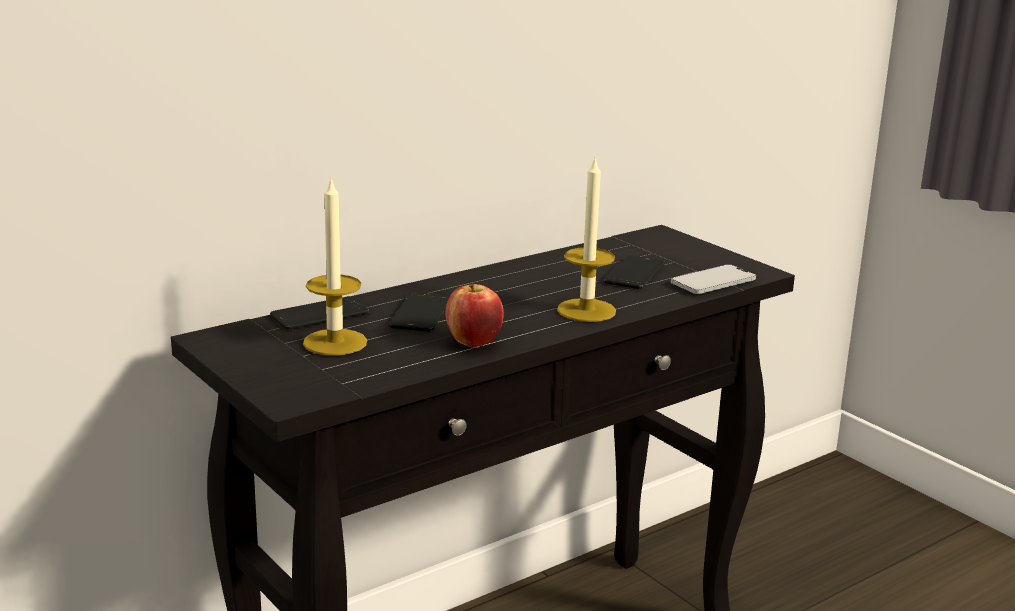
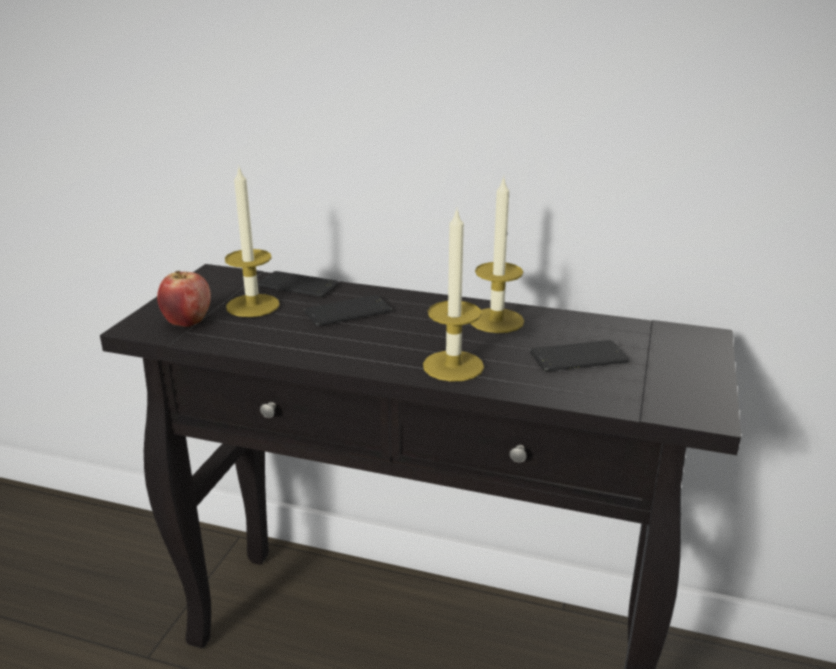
camera: 55 degrees right, 5 degrees up
(474, 342) = (317, 347): apple -> apple (187, 322)
(532, 274) = (496, 320): none -> candle
(713, 281) = (629, 398): phone -> none

